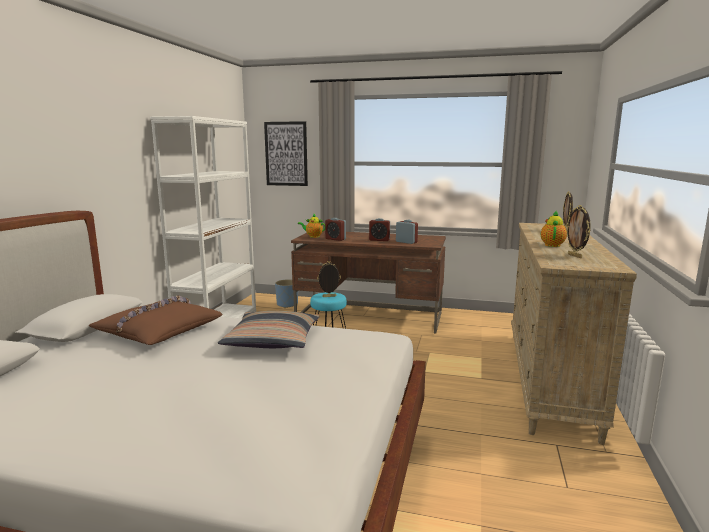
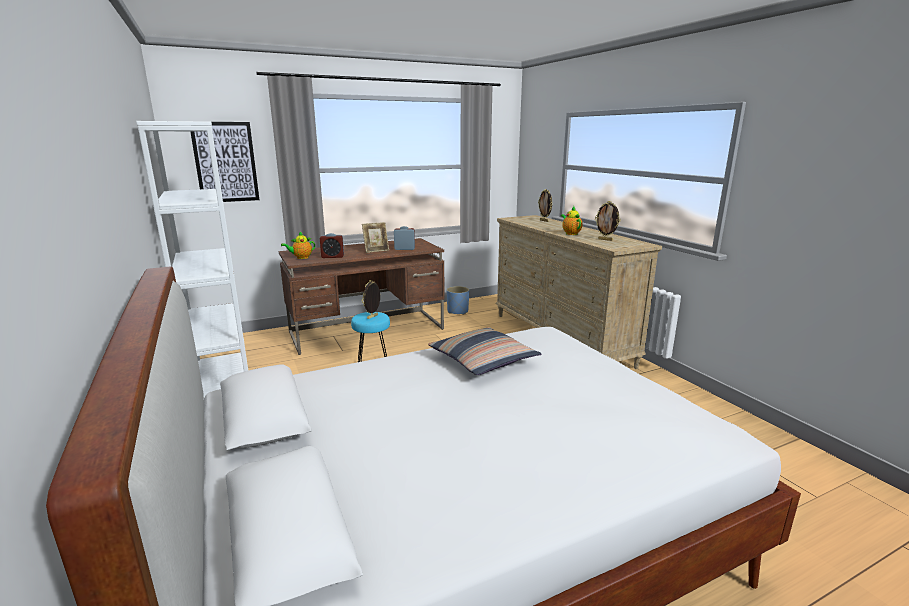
camera: 40 degrees left, 5 degrees up
(158, 331) = (363, 389): brown pillow -> none
(287, 305) = (263, 342): blue planter -> blue planter (458, 311)
(379, 240) = (376, 250): alarm clock -> picture frame

